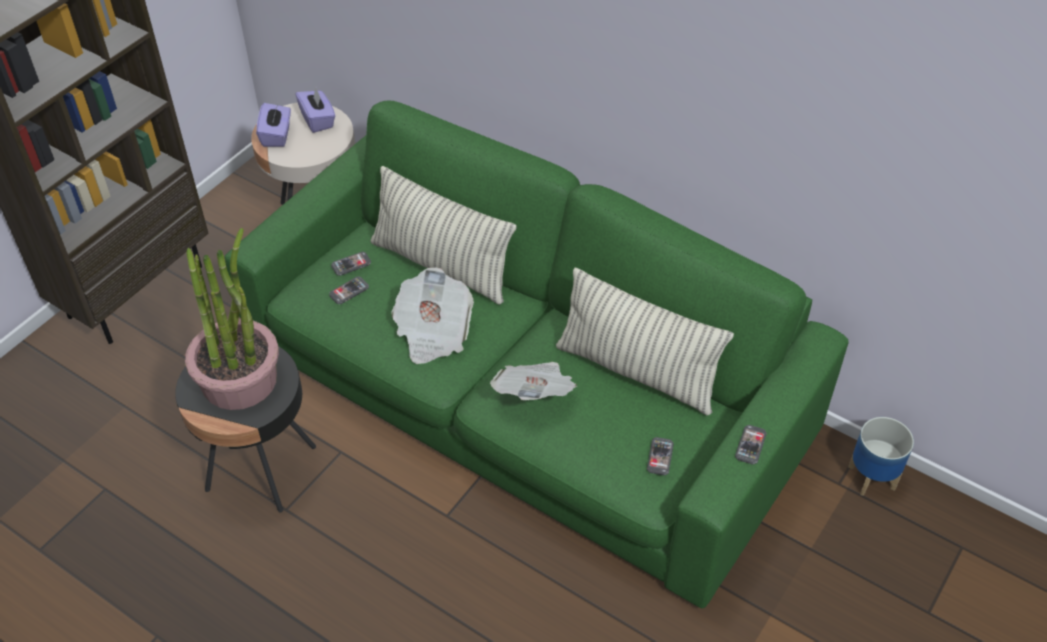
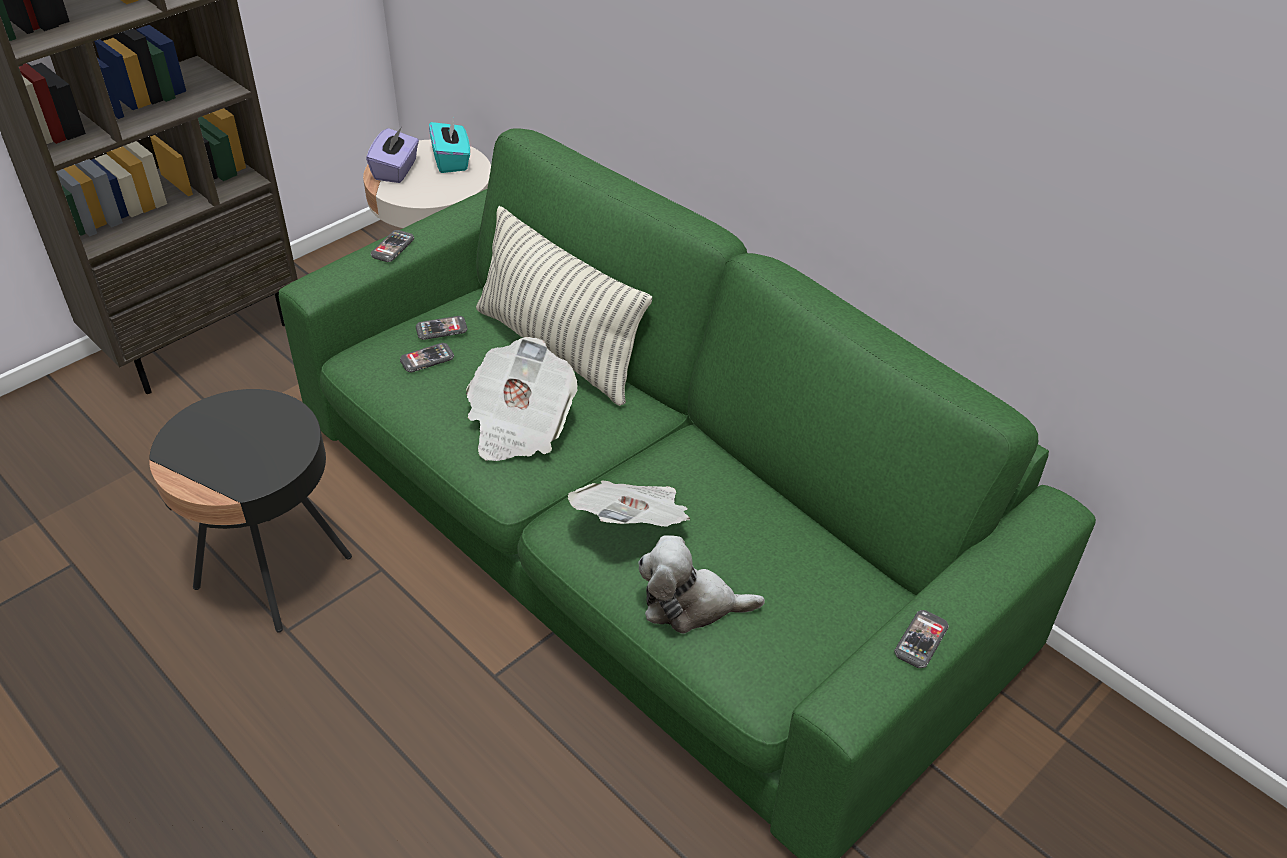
camera: 10 degrees right, 5 degrees down
(239, 379) = (241, 438): potted plant -> none
(318, 120) = (451, 161): purple tissue box -> turquoise tissue box
(589, 445) = (691, 604): none -> plush toy
(637, 371) = (784, 519): pillow -> none
(660, 457) = (788, 638): phone -> phone (392, 247)
(872, 477) = (1107, 731): planter -> none

